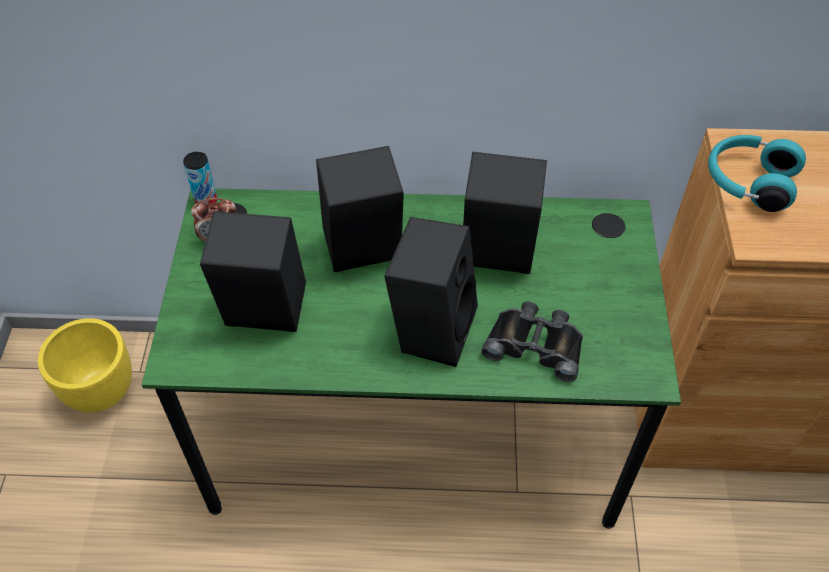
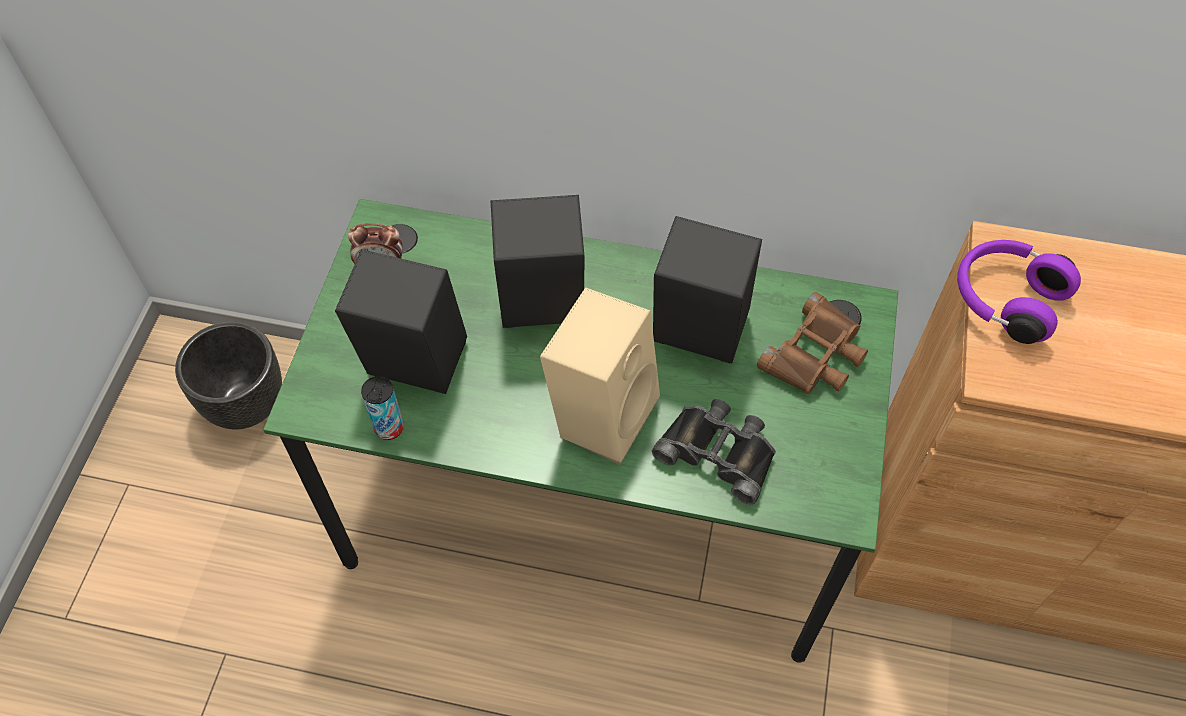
camera: 10 degrees right, 5 degrees up
(101, 391) = (247, 404): yellow planter -> black planter
(206, 201) = (373, 218): can -> can (389, 428)
(431, 328) = (601, 412): black speaker -> beige speaker
(596, 257) = (816, 355): none -> brown binoculars
(748, 182) = (1005, 299): turquoise headphones -> purple headphones

